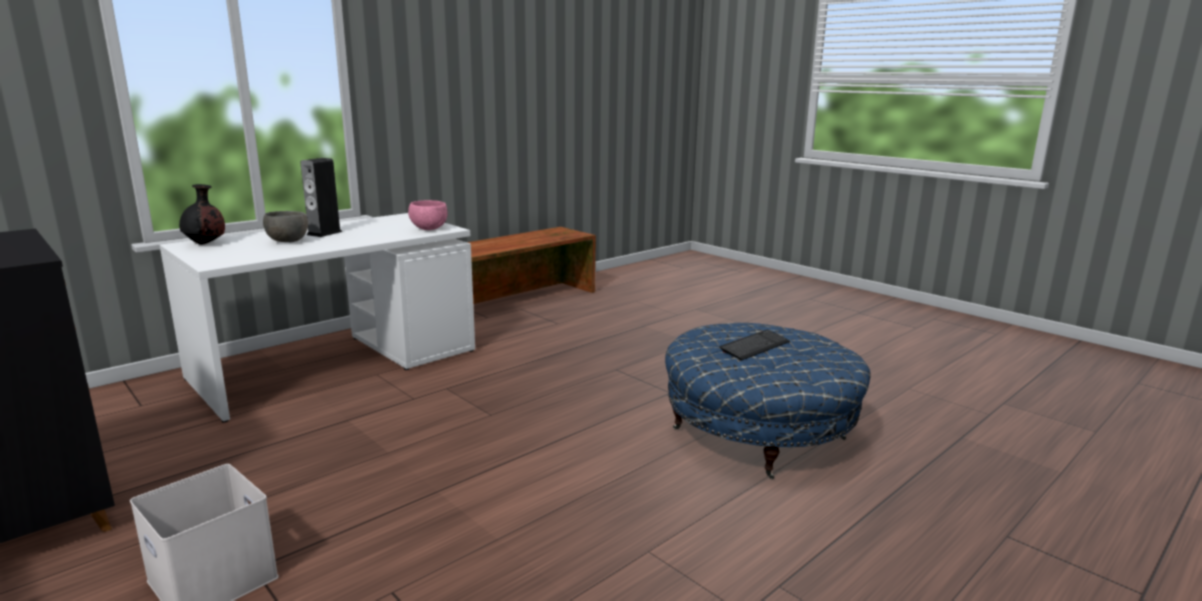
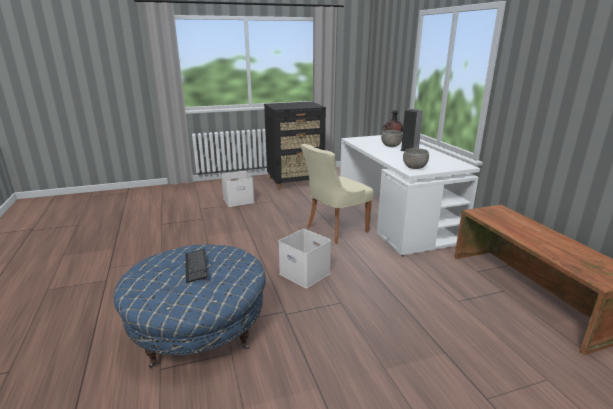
camera: 115 degrees right, 5 degrees up
(400, 403) = (335, 230): none -> beige chair
(428, 229) = (414, 167): pink bowl -> grey bowl
(569, 398) = (306, 273): none -> white storage box

